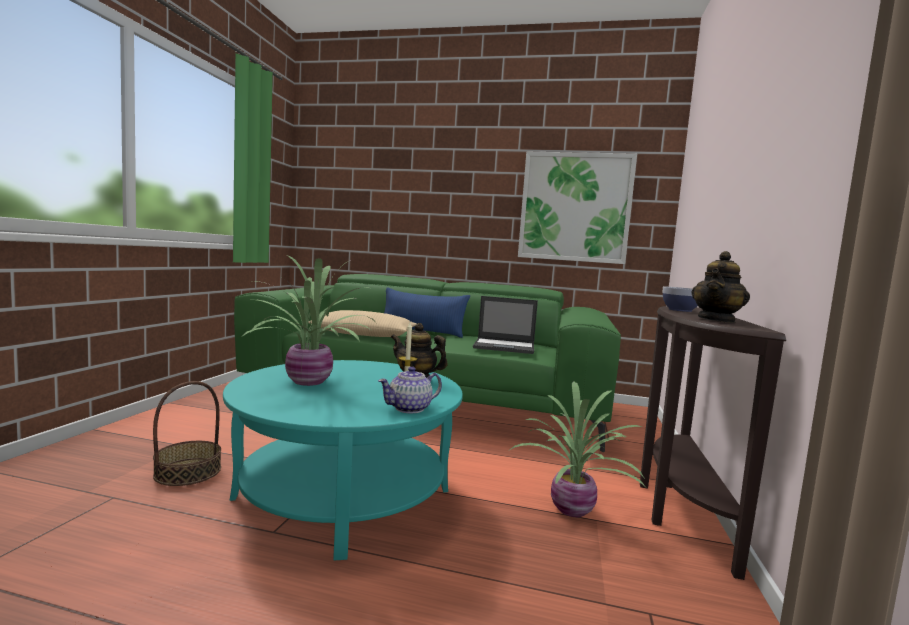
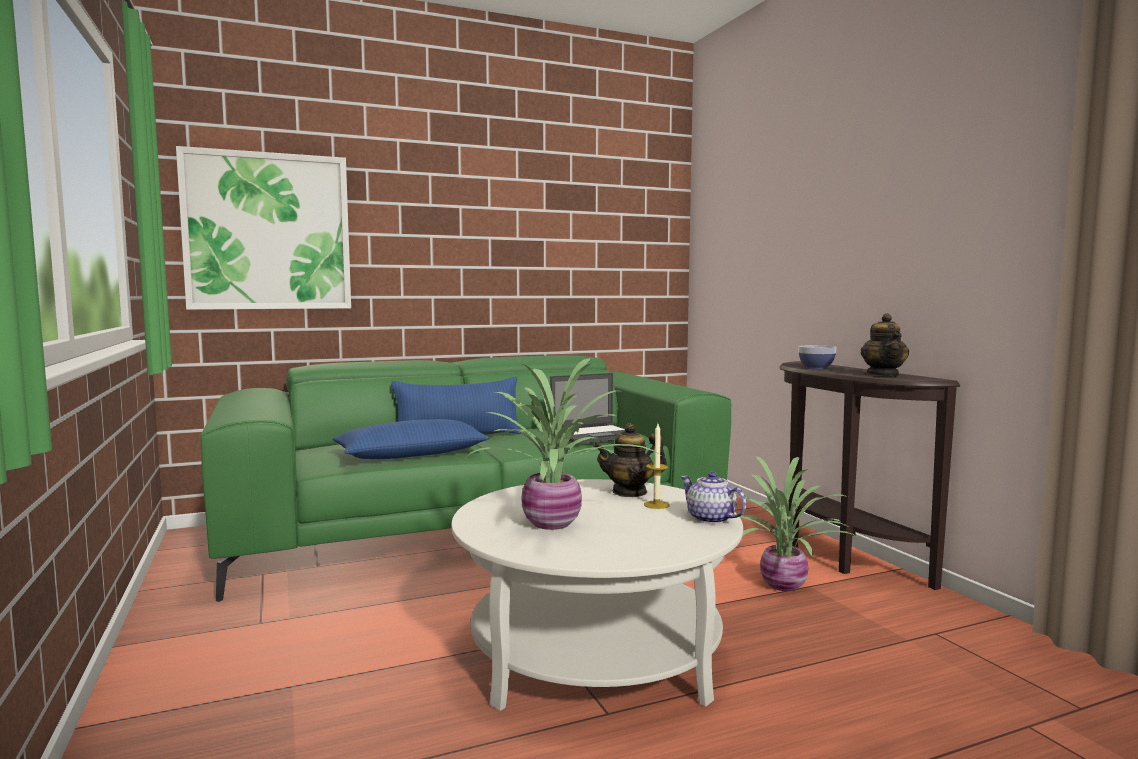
camera: 35 degrees left, 0 degrees up
(188, 471) = (377, 708): basket -> none
(344, 493) = (595, 651): turquoise coffee table -> white coffee table
(363, 334) = (412, 455): beige pillow -> blue pillow
(410, 408) = (711, 519): teapot -> teapot turned 120 degrees clockwise
(575, 207) = (589, 252): picture -> picture (268, 232)

